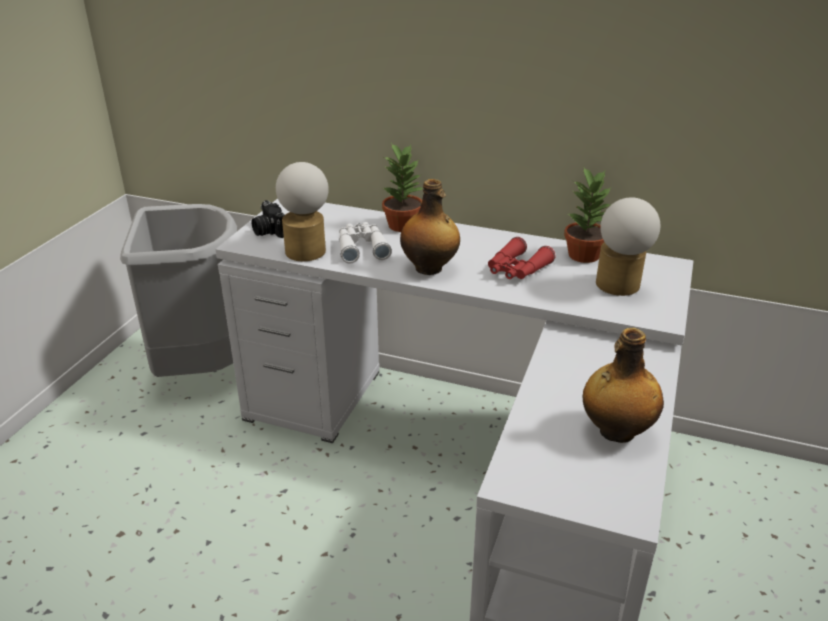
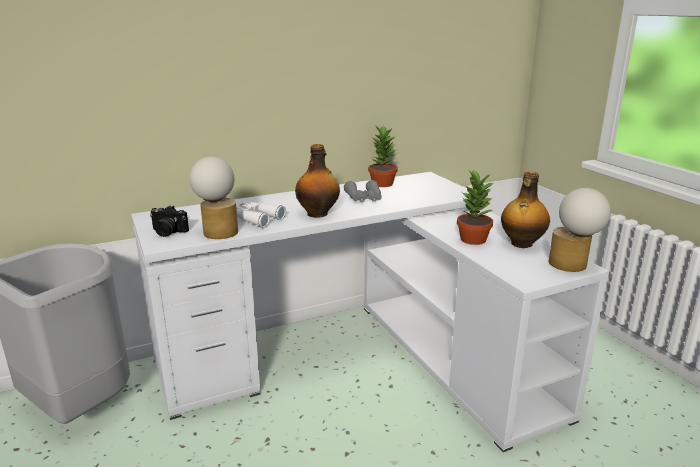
camera: 45 degrees left, 10 degrees down
(403, 225) = (257, 201): potted plant -> potted plant (472, 239)
(516, 269) = (364, 199): red binoculars -> grey binoculars
(618, 288) = (424, 190): table lamp -> table lamp (572, 266)

